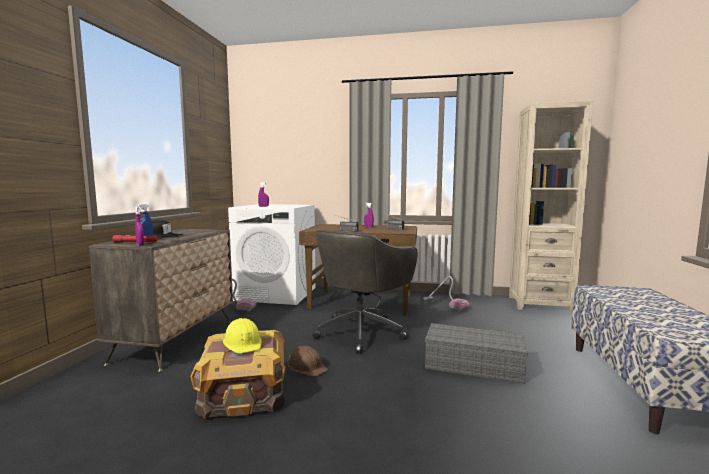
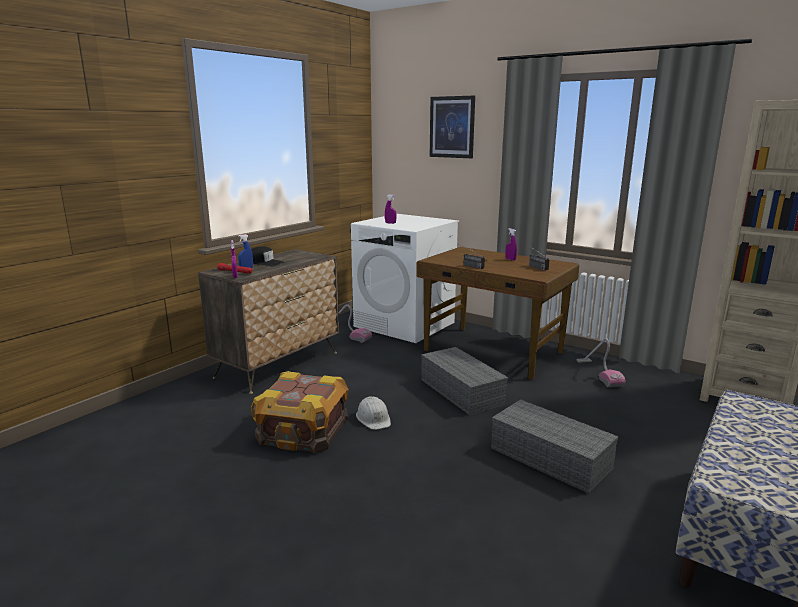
camera: 25 degrees right, 10 degrees up
(243, 343) = (301, 386): yellow hard hat -> none
(304, 133) = (452, 127): none -> picture
(307, 367) = (373, 418): brown hard hat -> white hard hat
(362, 332) = (459, 391): grey office chair -> grey storage box

